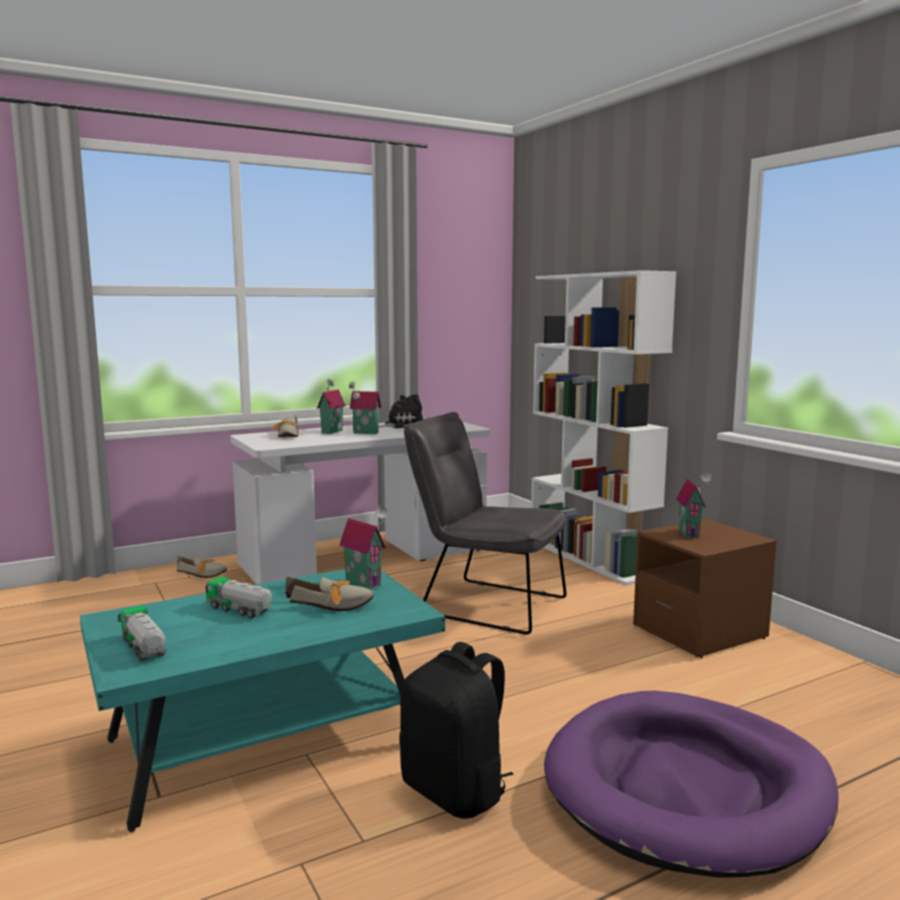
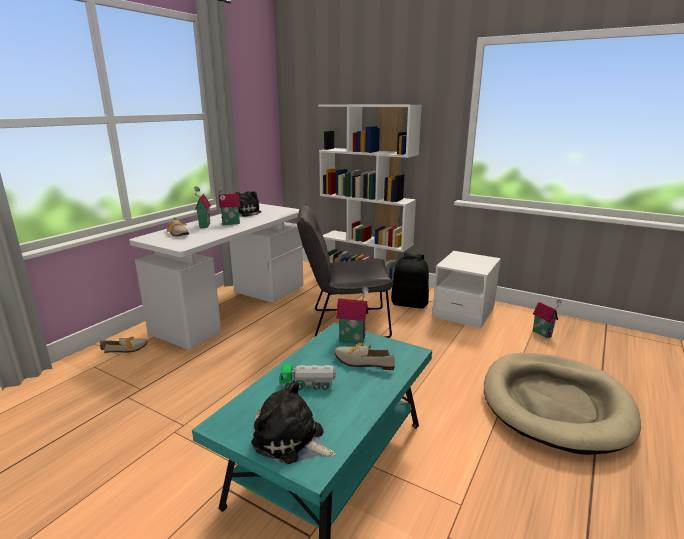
camera: 30 degrees left, 10 degrees up
(144, 648) = (291, 441): toy truck -> plush toy
(333, 605) = (360, 361): shoe -> shoe turned 135 degrees counterclockwise
(456, 791) = (467, 451): black backpack -> black backpack (409, 304)
(687, 787) = (554, 404): purple dog bed -> beige dog bed
(691, 533) = (461, 261): toy house -> toy house (543, 333)
(699, 632) = (463, 313): brown nightstand -> white nightstand

